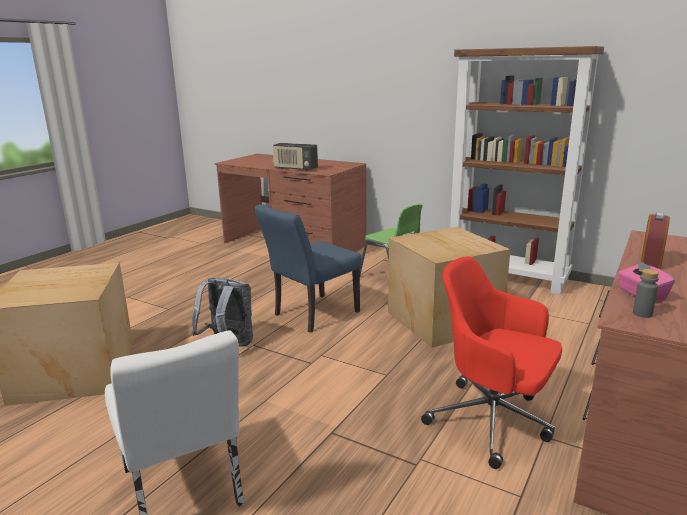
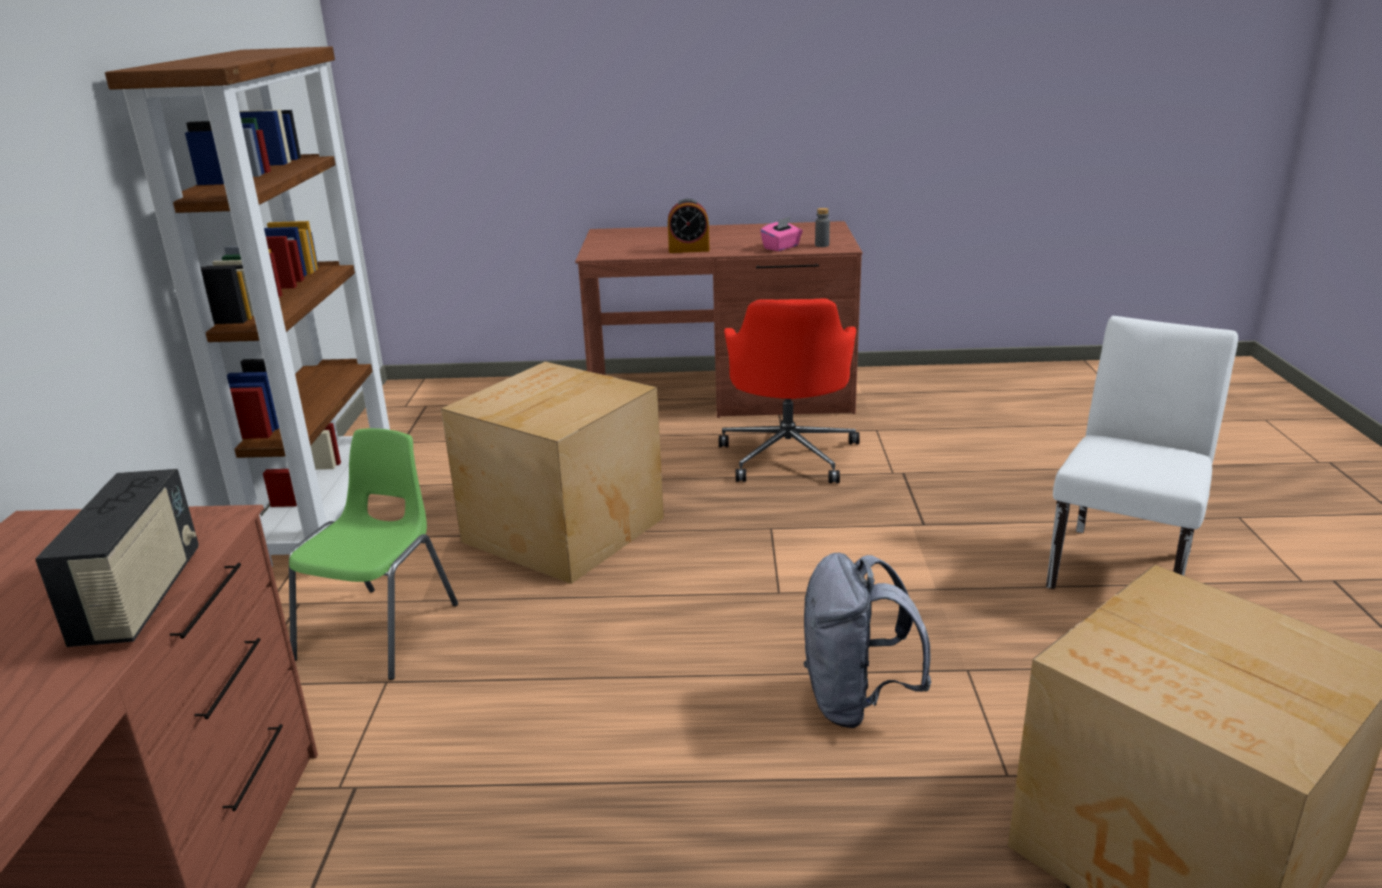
camera: 120 degrees left, 5 degrees up
(311, 315) = (649, 660): blue chair -> none

